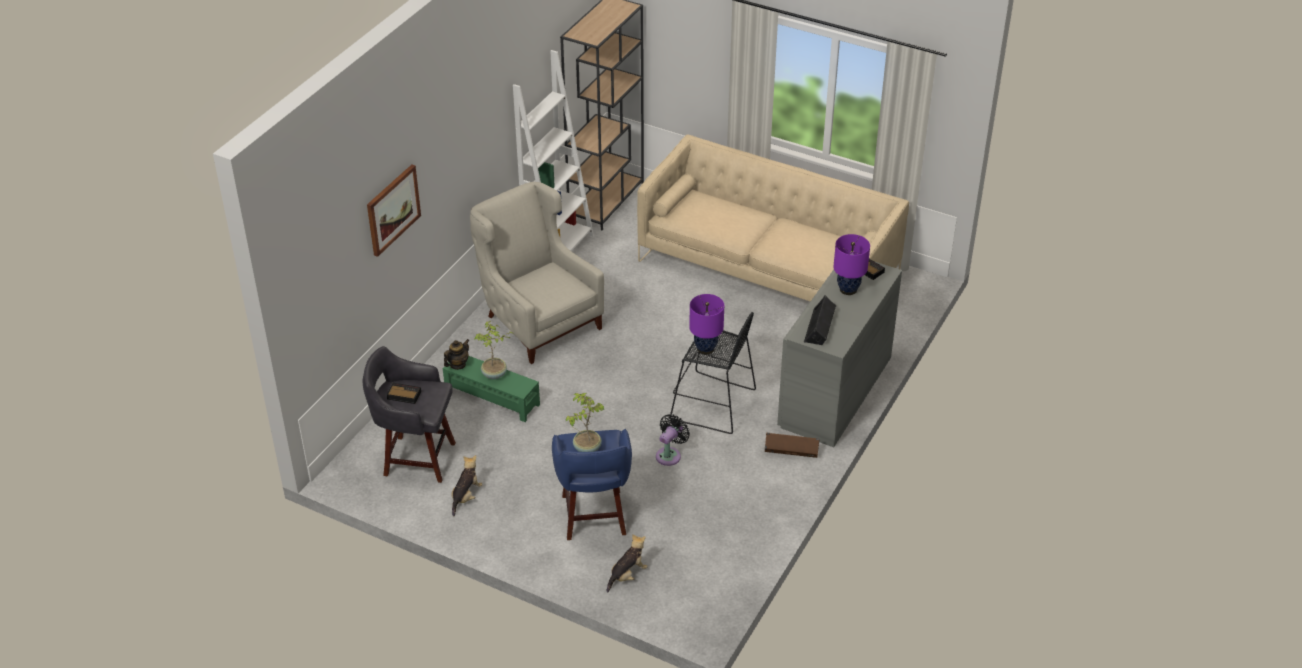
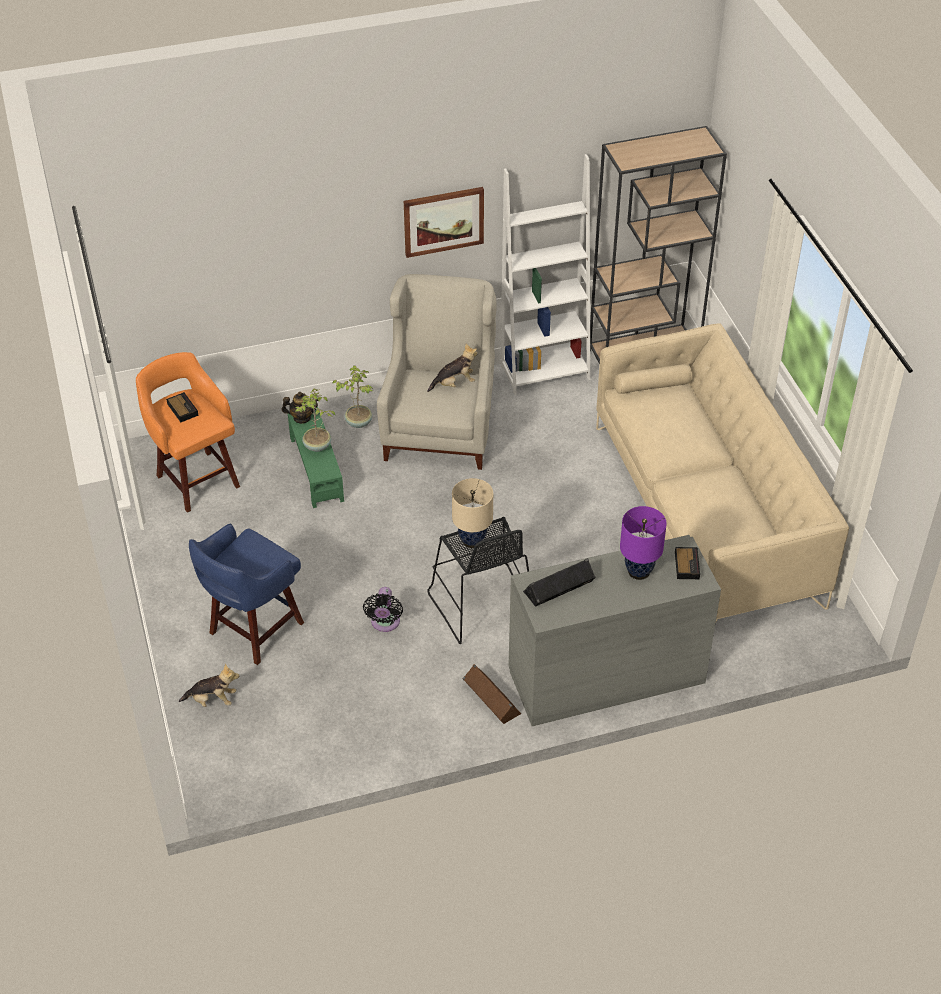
camera: 45 degrees right, 5 degrees up
(392, 209) = (266, 227): picture -> picture (443, 221)
(416, 458) = (196, 479): grey stool -> orange stool
(466, 496) = (188, 538): plush toy -> plush toy (454, 384)
(586, 448) = (247, 555): potted plant -> potted plant (358, 422)
(670, 454) = (385, 623): black fan -> black fan turned 105 degrees clockwise
(705, 348) = (472, 540): purple table lamp -> beige table lamp

